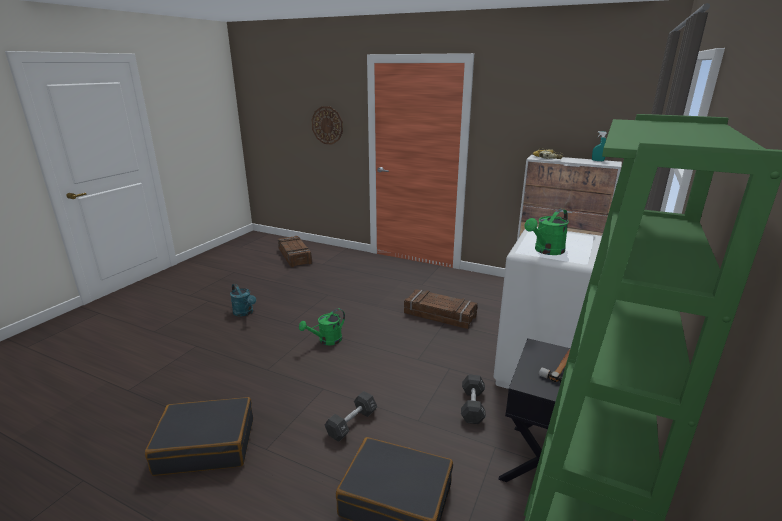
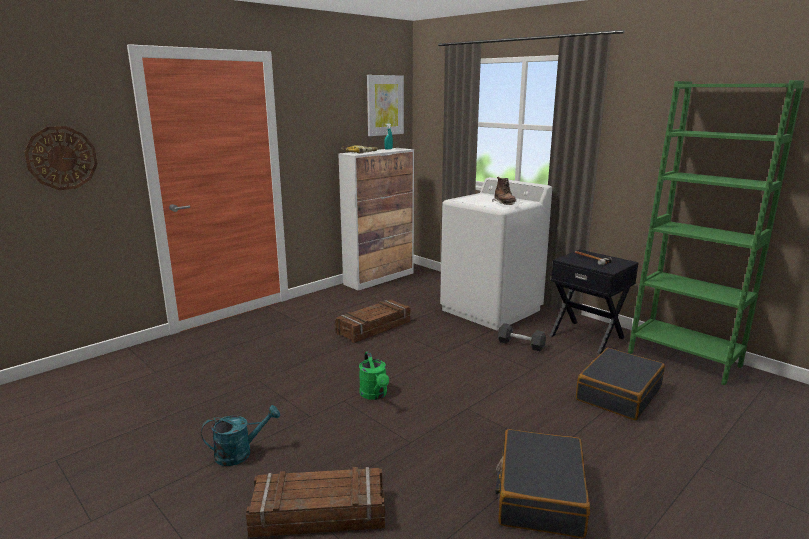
camera: 70 degrees left, 5 degrees down
(295, 256) = (86, 391): crate -> crate (319, 512)
(352, 423) = (527, 399): black dumbbell -> none
(546, 251) = (504, 204): green watering can -> brown boot
(614, 110) = (385, 105): none -> picture

